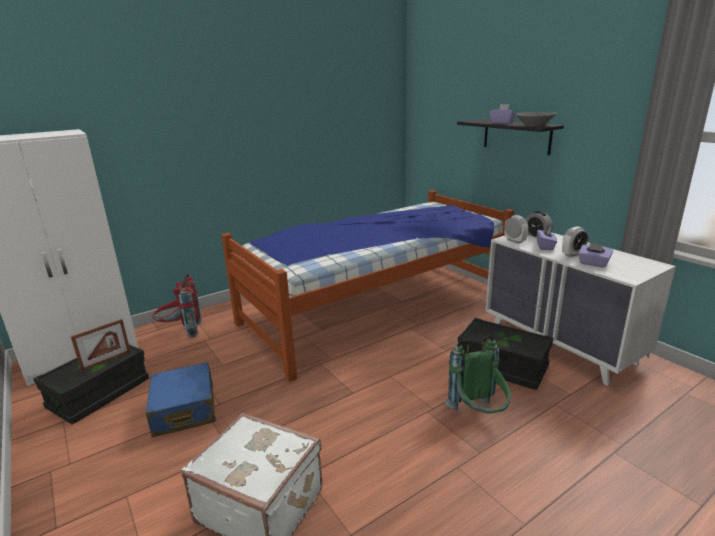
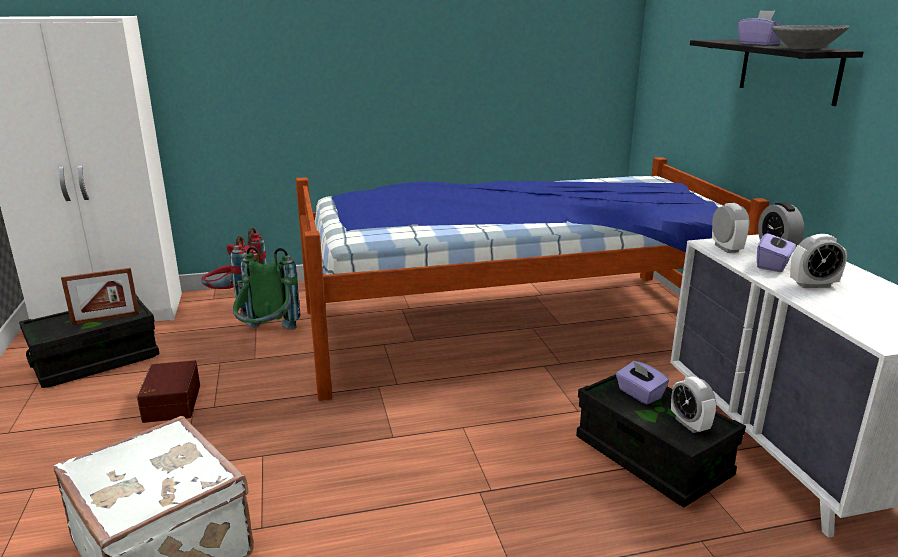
camera: 20 degrees right, 0 degrees up
(184, 409) = (170, 403): blue suitcase -> brown storage box
(479, 415) = (557, 520): green backpack -> green backpack (267, 336)
(526, 343) = (689, 424): none -> alarm clock
(593, 263) = (836, 305): purple tissue box -> purple tissue box (639, 394)

